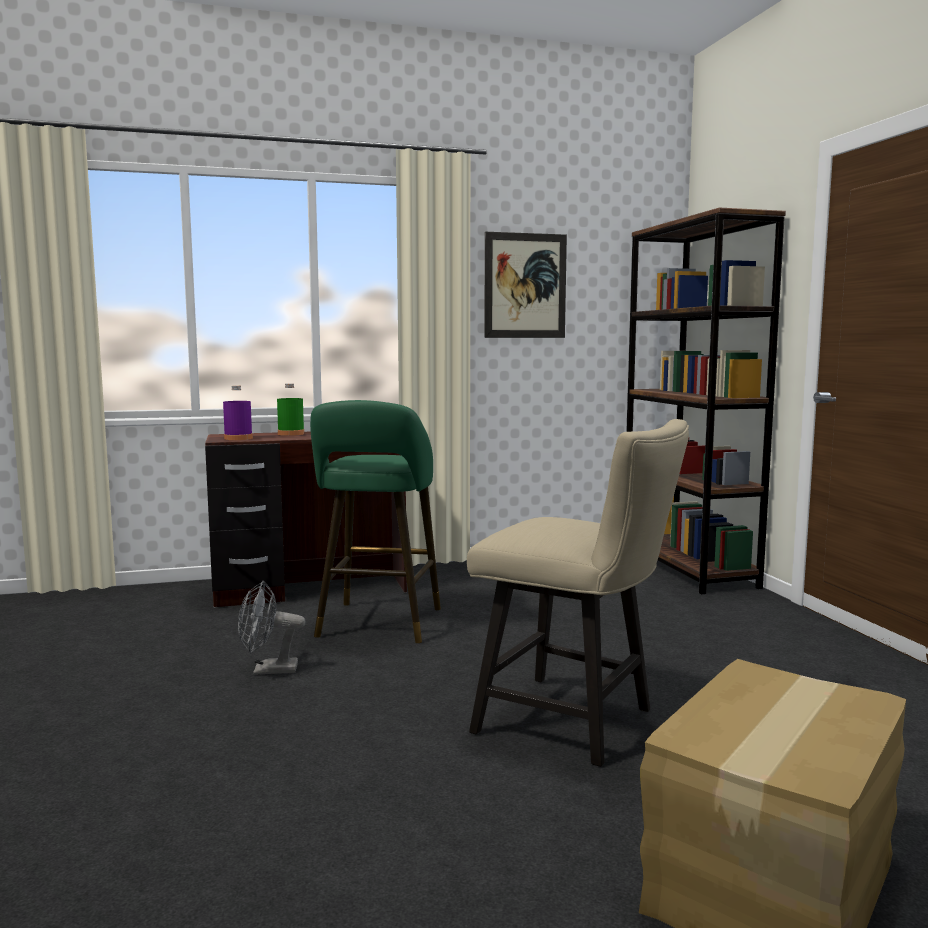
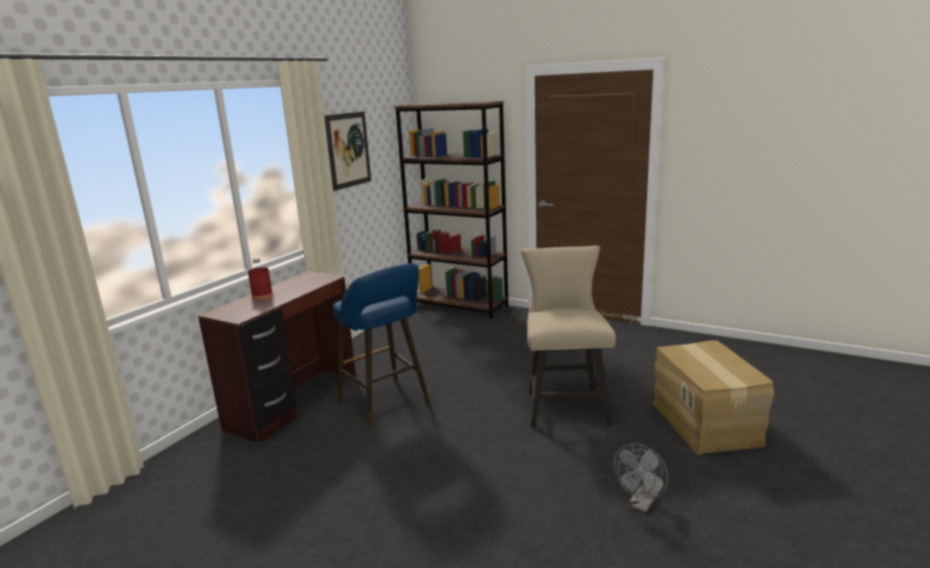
camera: 45 degrees left, 10 degrees up
(238, 438) = (245, 312): purple bottle -> none
(268, 670) = (390, 457): grey fan -> grey fan (641, 504)
(291, 434) = (262, 296): green bottle -> red bottle
(378, 625) = (386, 404): green stool -> blue stool
(577, 723) = (565, 404): beige chair -> beige chair turned 75 degrees counterclockwise

